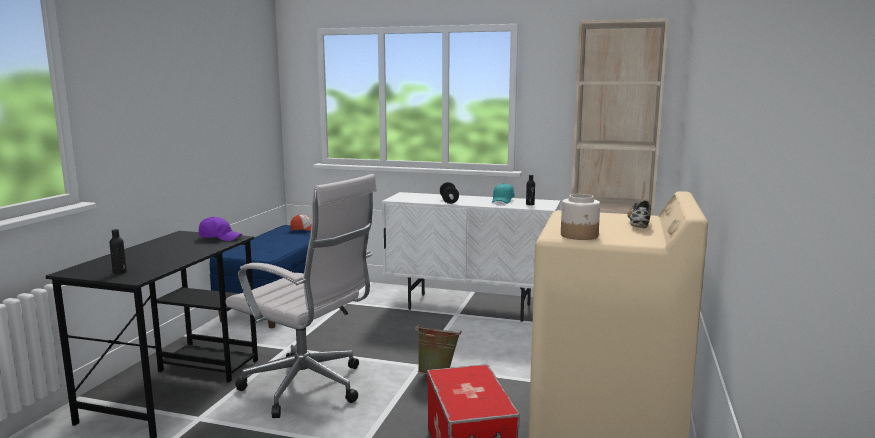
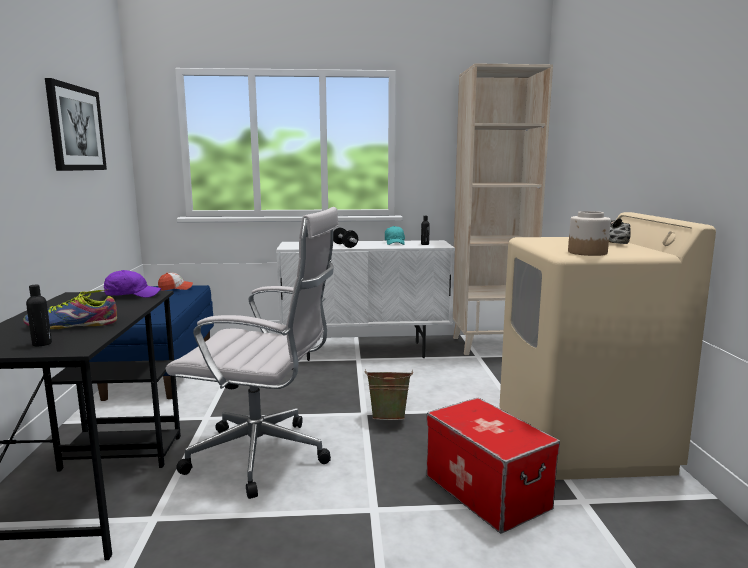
camera: 20 degrees left, 0 degrees up
(153, 260) = (72, 325): none -> shoe
(215, 91) = (76, 128): none -> picture

